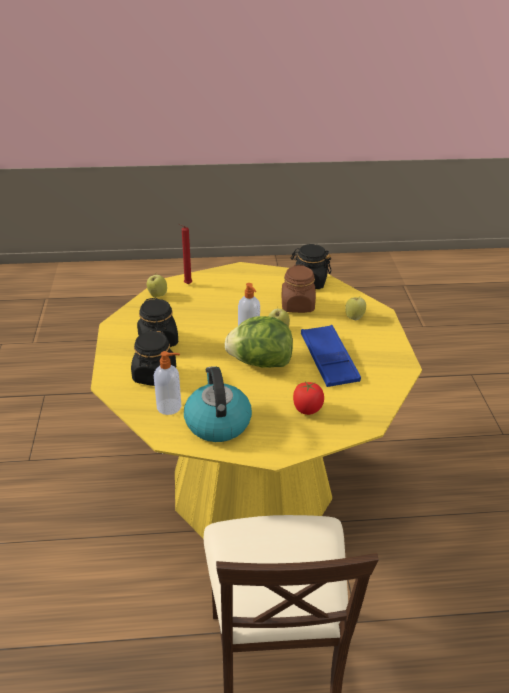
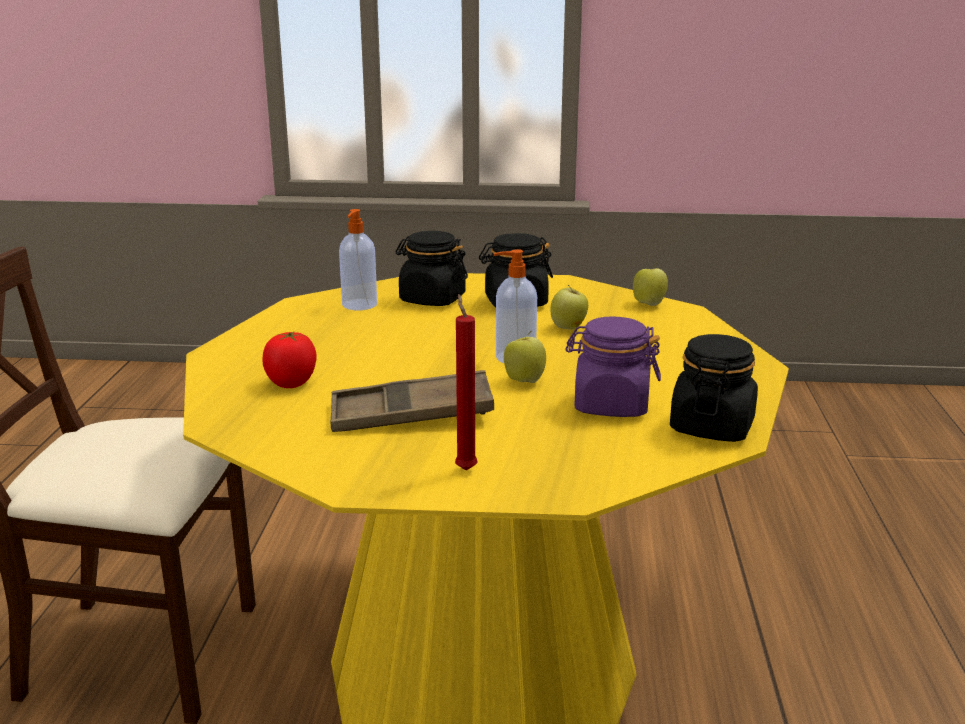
camera: 100 degrees right, 15 degrees down
(186, 284) = (686, 323): red candle -> red candle (465, 468)
(217, 422) = (308, 327): kettle -> none
(260, 363) = (431, 360): lettuce -> none
(297, 305) = (610, 405): brown jar -> purple jar
(329, 360) = (411, 414): blue tray -> brown tray
(354, 317) = (556, 458): apple -> apple (569, 328)

